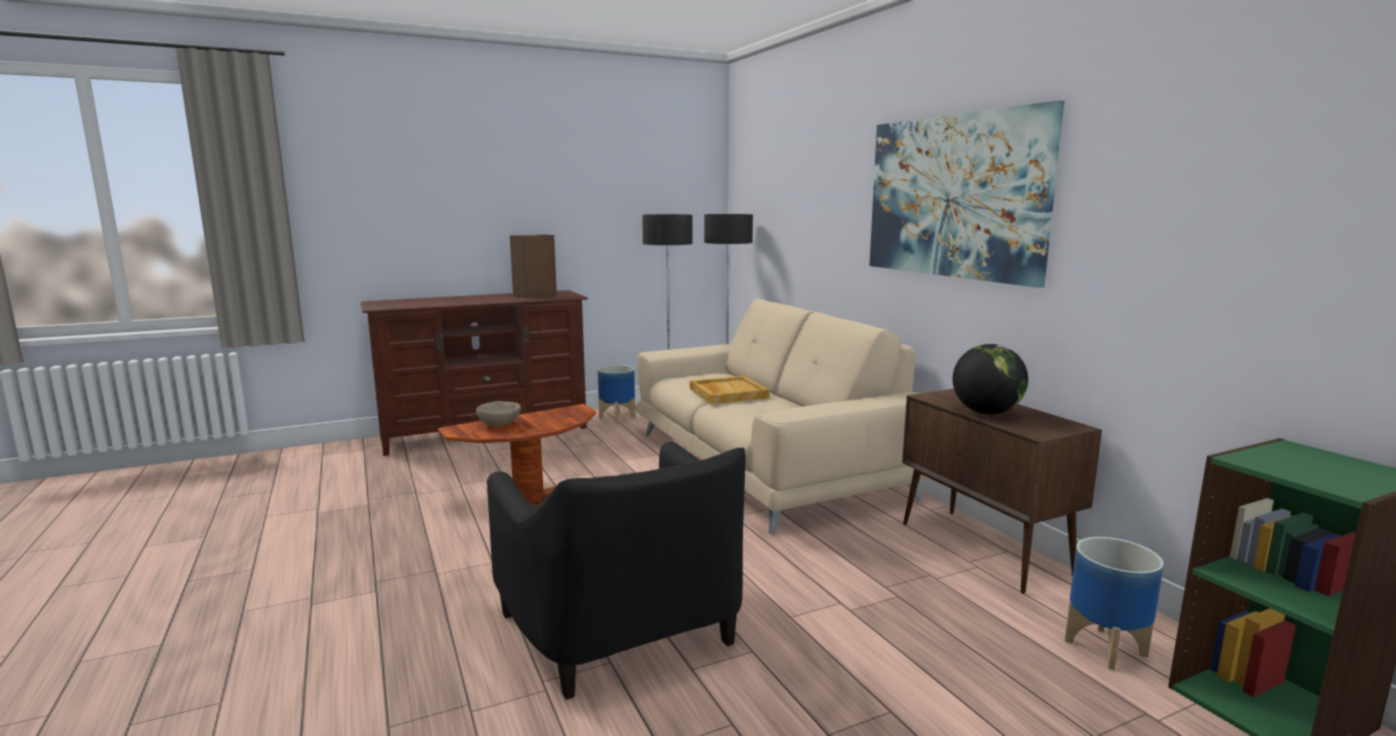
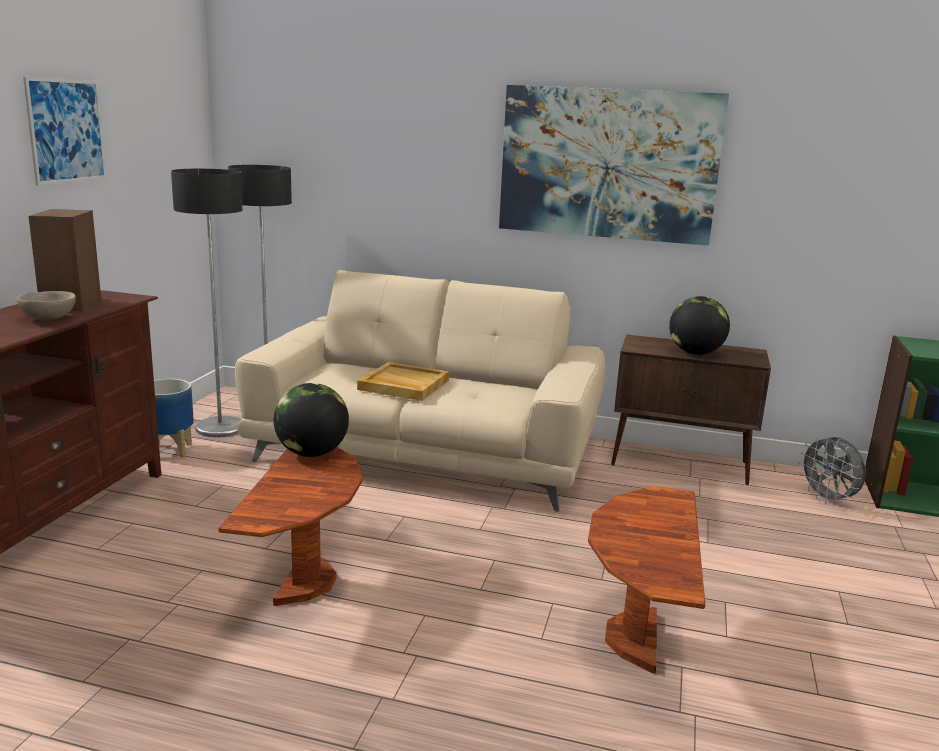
camera: 50 degrees left, 5 degrees up
(500, 425) = (284, 495): beige bowl -> beige bowl (49, 318)
(568, 412) = (312, 453): none -> globe
(573, 186) = (66, 131): none -> picture
(624, 630) = (637, 639): black armchair -> brown side table
(1106, 648) = (828, 499): planter -> grey fan

